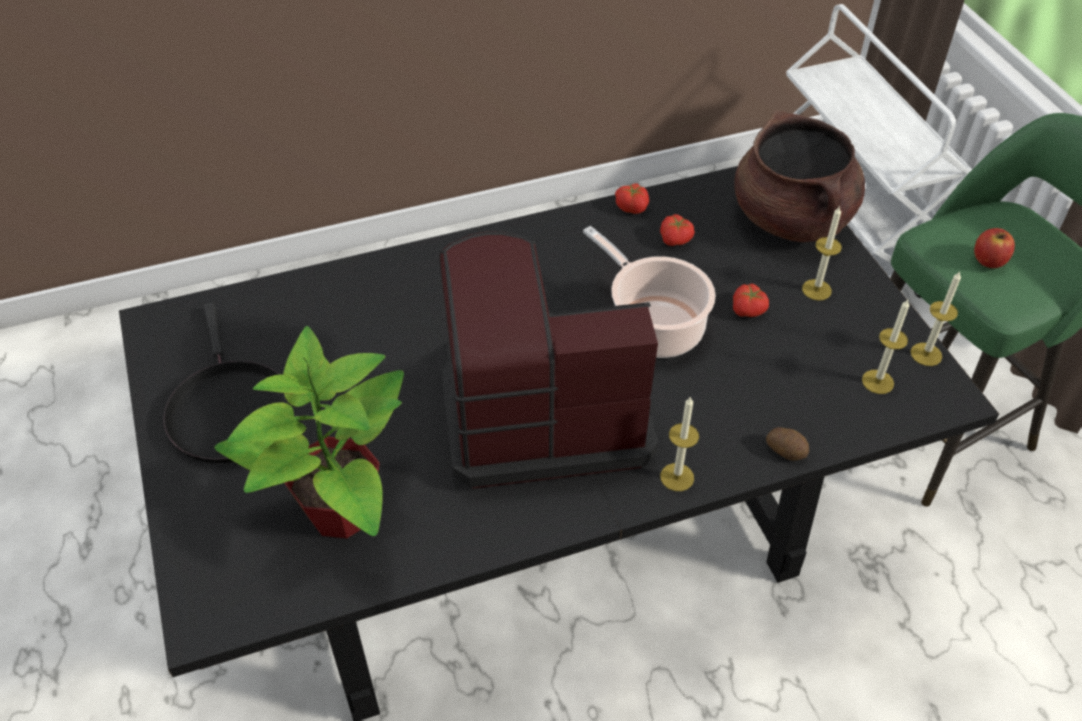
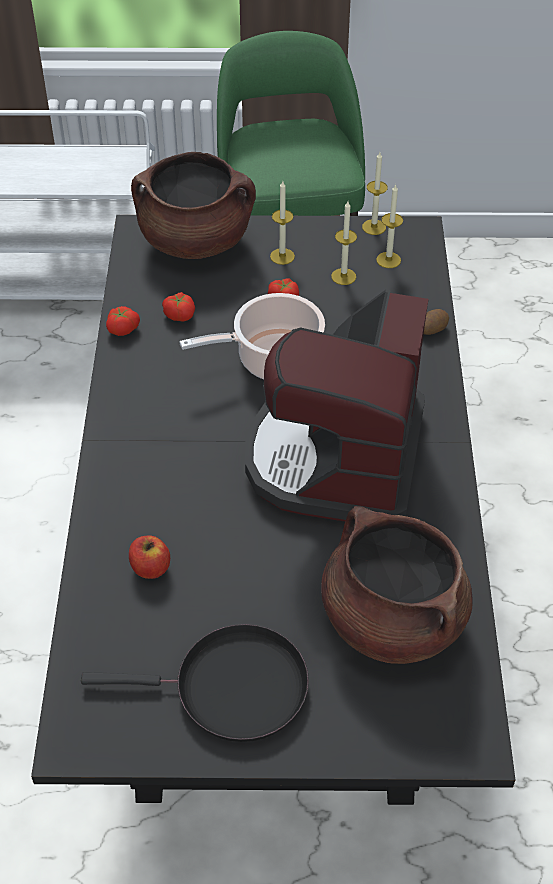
camera: 70 degrees left, 0 degrees up
(340, 513) = (391, 620): potted plant -> brown cooking pot
(677, 477) = (434, 395): candle -> candle (343, 276)
(988, 260) = (296, 163): apple -> apple (150, 568)

